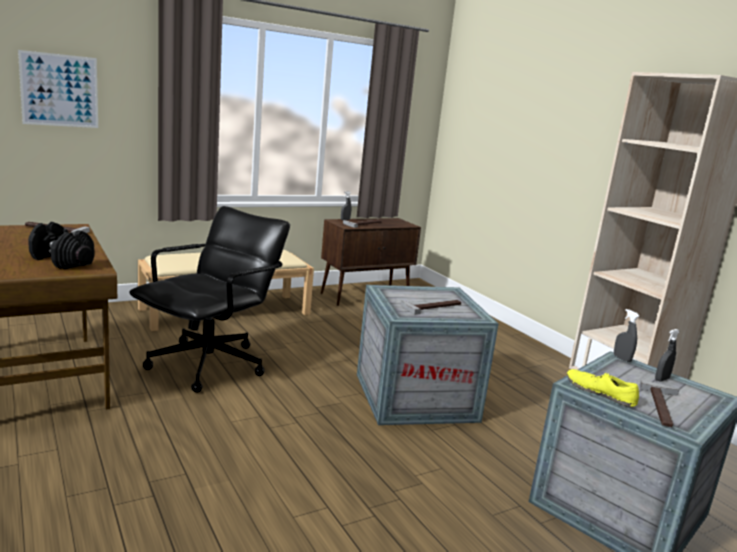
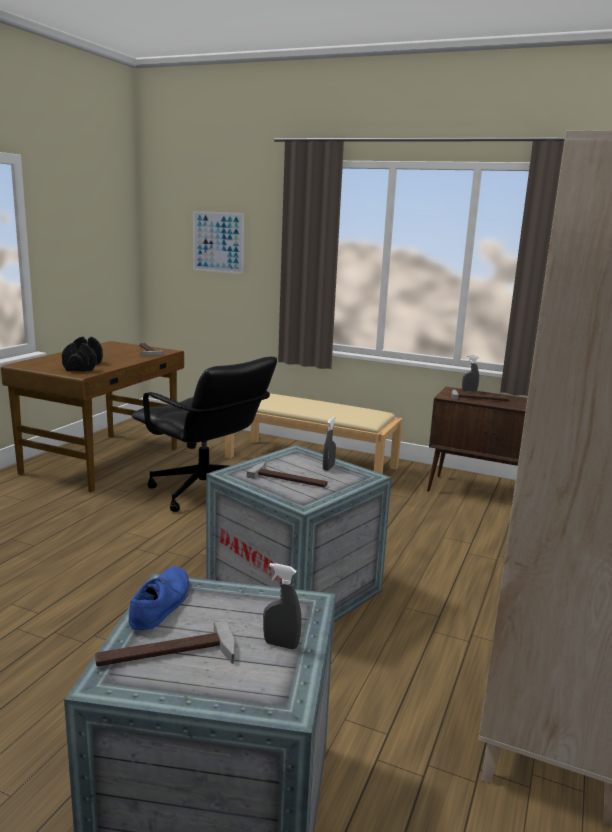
camera: 55 degrees right, 0 degrees up
(210, 365) = (204, 492): black office chair -> black office chair turned 45 degrees clockwise
(600, 392) = (160, 604): yellow shoe -> blue shoe
(622, 358) = (317, 605): grey spray bottle -> grey spray bottle (328, 468)

